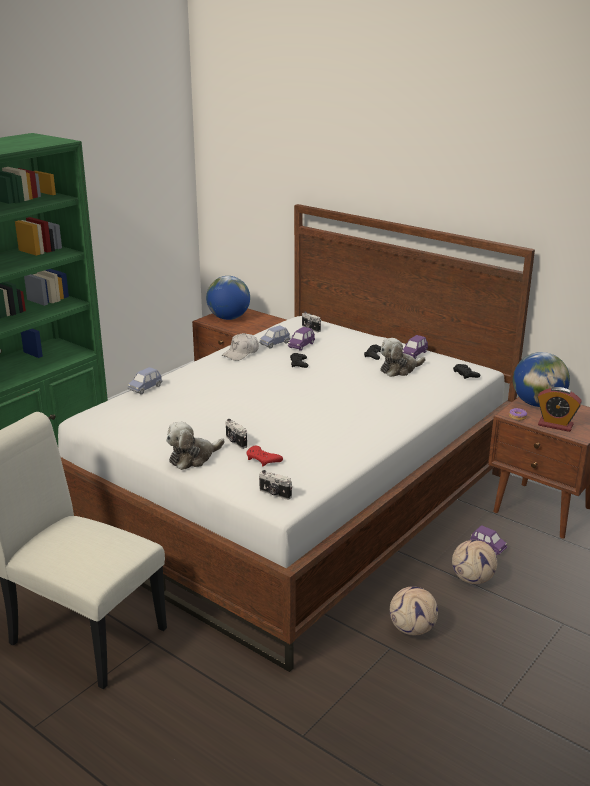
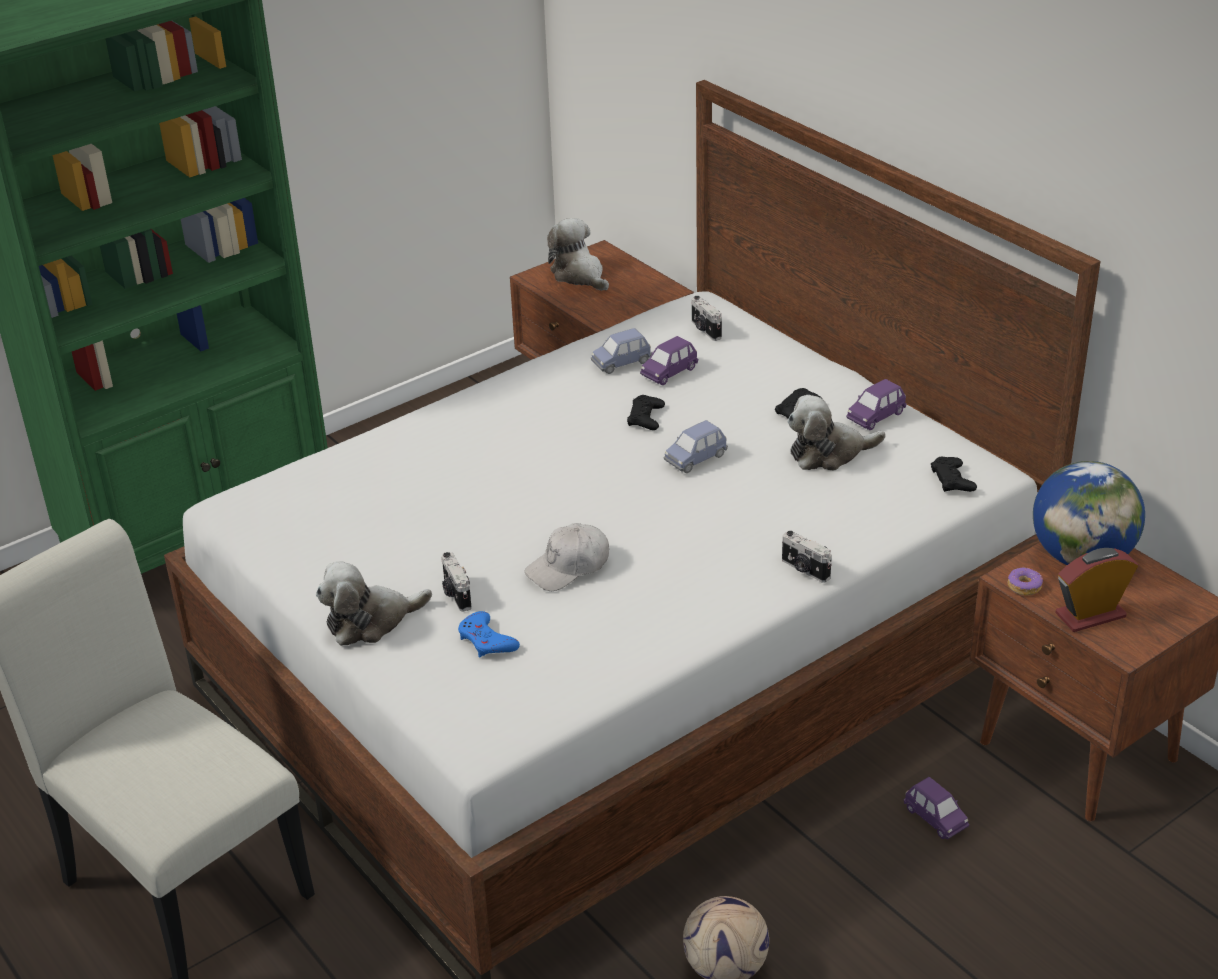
camera: 15 degrees right, 10 degrees up
(145, 388) = (350, 449): blue toy car -> blue toy car (695, 459)
(229, 318) = (579, 275): globe -> plush toy
(241, 353) = (550, 381): white cap -> white cap (568, 567)
(263, 459) = (486, 641): red game controller -> blue game controller
(274, 494) = (475, 722): camera -> camera (804, 570)
(473, 579) = (878, 883): football -> none
(555, 425) = (1090, 615): alarm clock -> alarm clock turned 120 degrees clockwise

